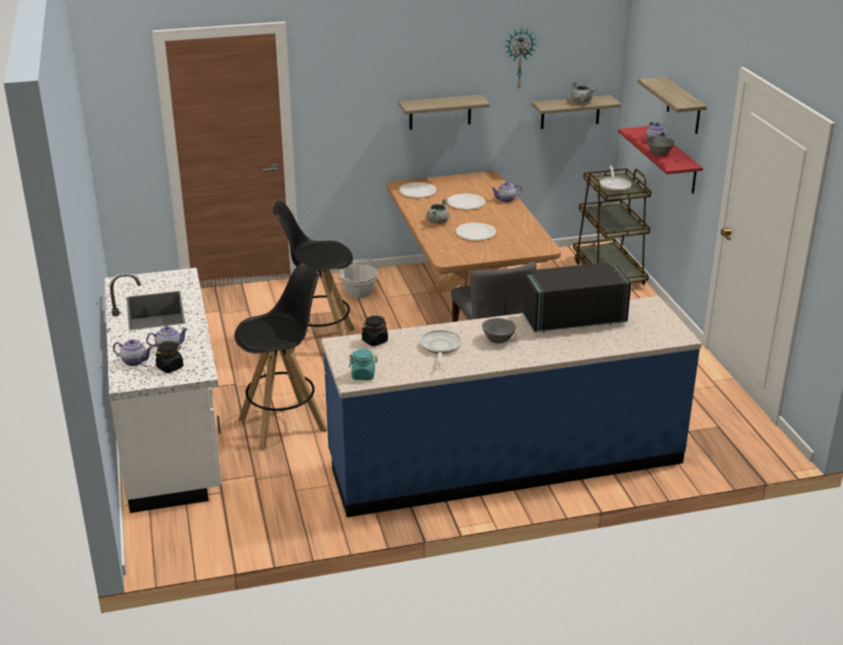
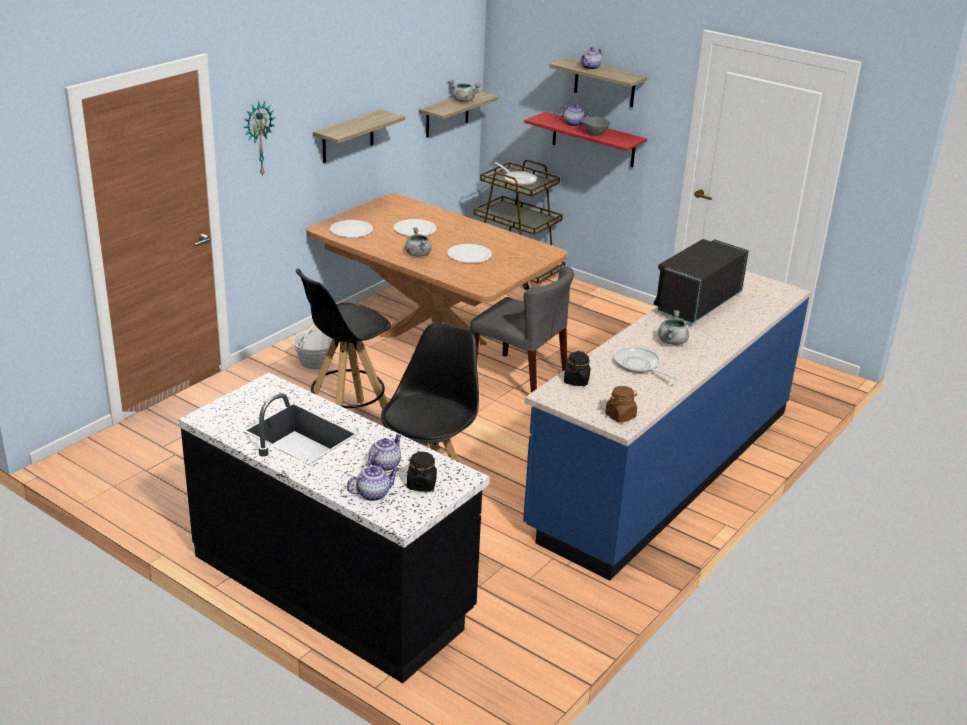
camera: 40 degrees left, 0 degrees up
(171, 438) = (333, 585): white counter -> black counter
(363, 375) = (620, 416): turquoise jar -> brown jar
(498, 340) = (672, 342): grey bowl -> grey cooking pot
(506, 200) = (446, 217): teapot -> teapot (590, 68)
(519, 58) = (408, 62): wall clock -> wall clock (258, 138)

